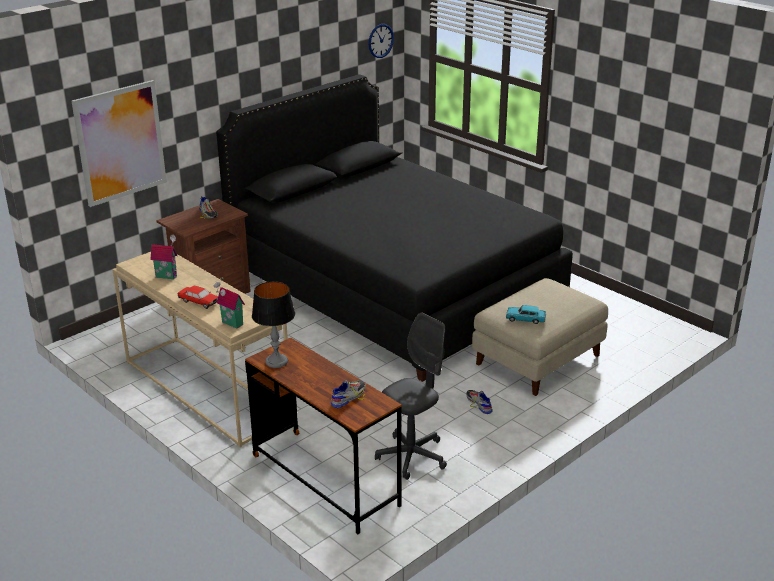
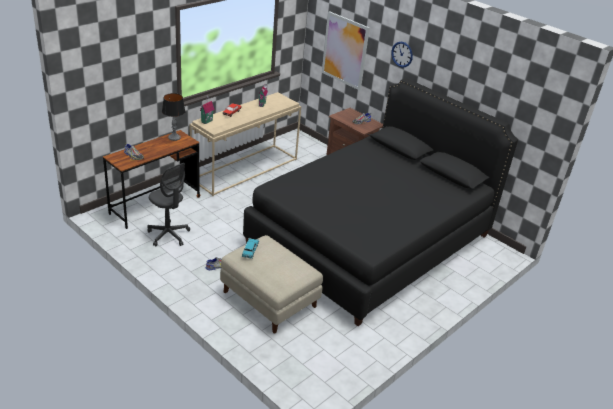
camera: 85 degrees right, 5 degrees up
(380, 40) = (540, 113): wall clock -> wall clock (402, 54)

